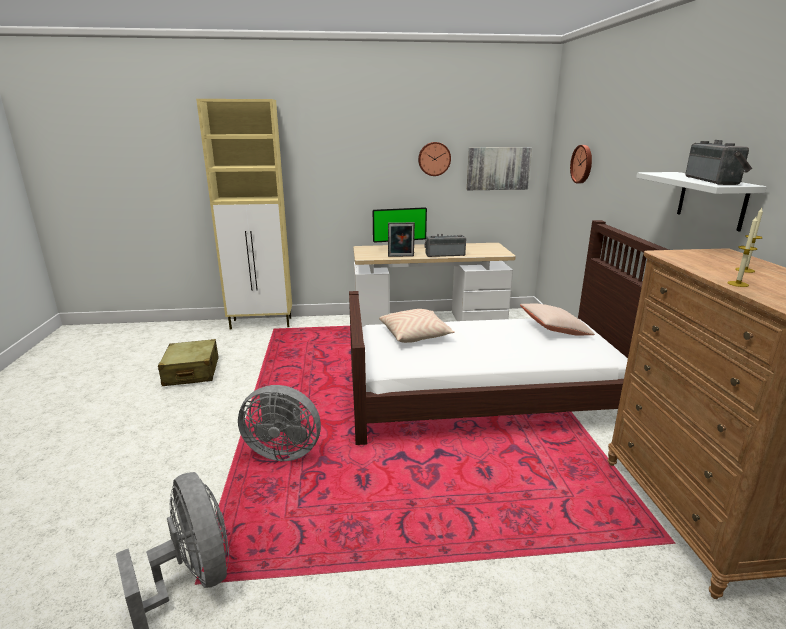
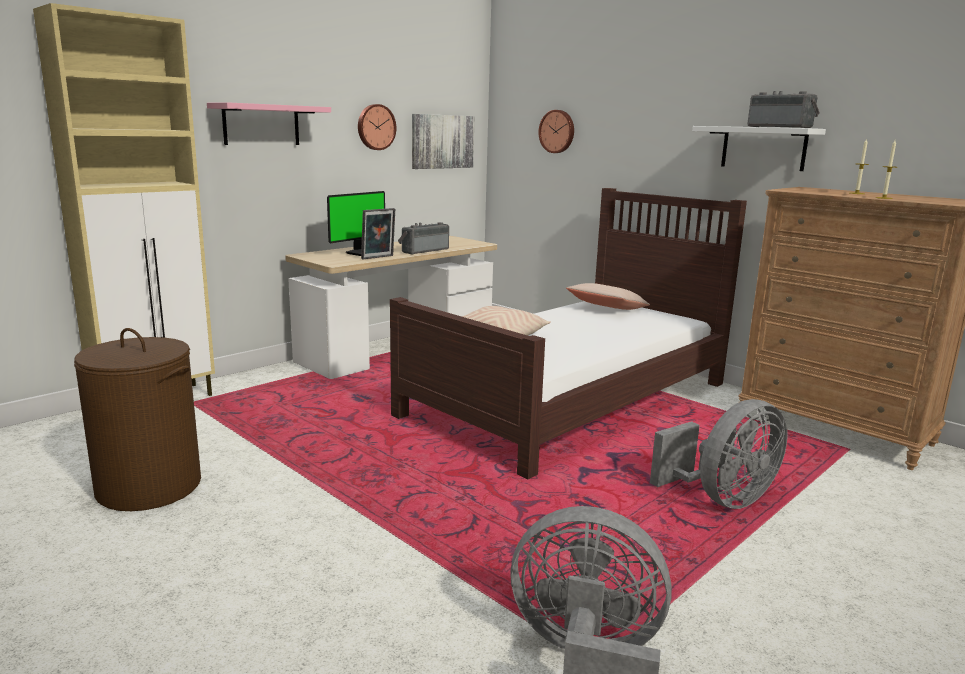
camera: 40 degrees left, 5 degrees down
(191, 372) = (150, 487): beige suitcase -> brown laundry basket
(283, 451) = (458, 515): grey fan -> grey fan (722, 499)
(342, 160) = (261, 125): none -> pink shelf

